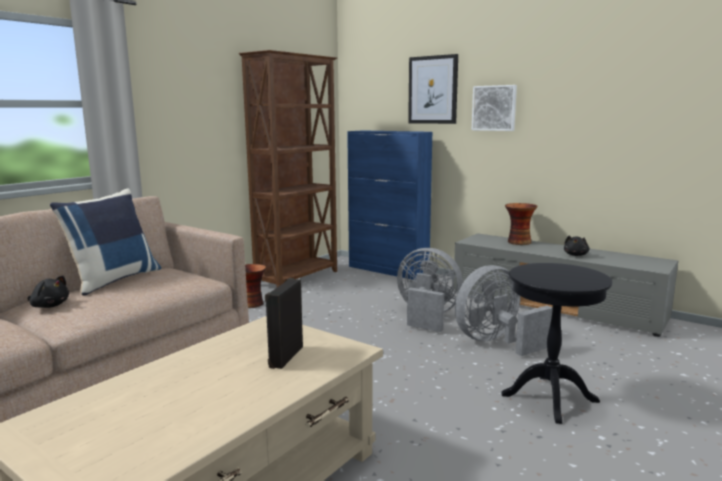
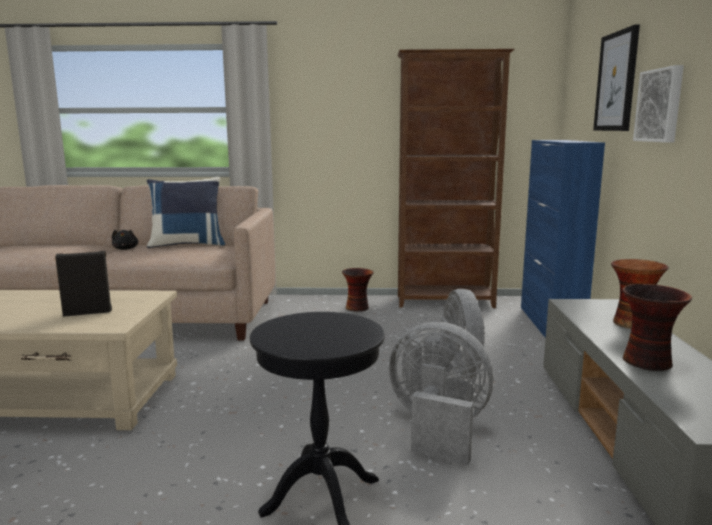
camera: 55 degrees right, 0 degrees up
(575, 255) = (649, 362): black plush toy -> vase

